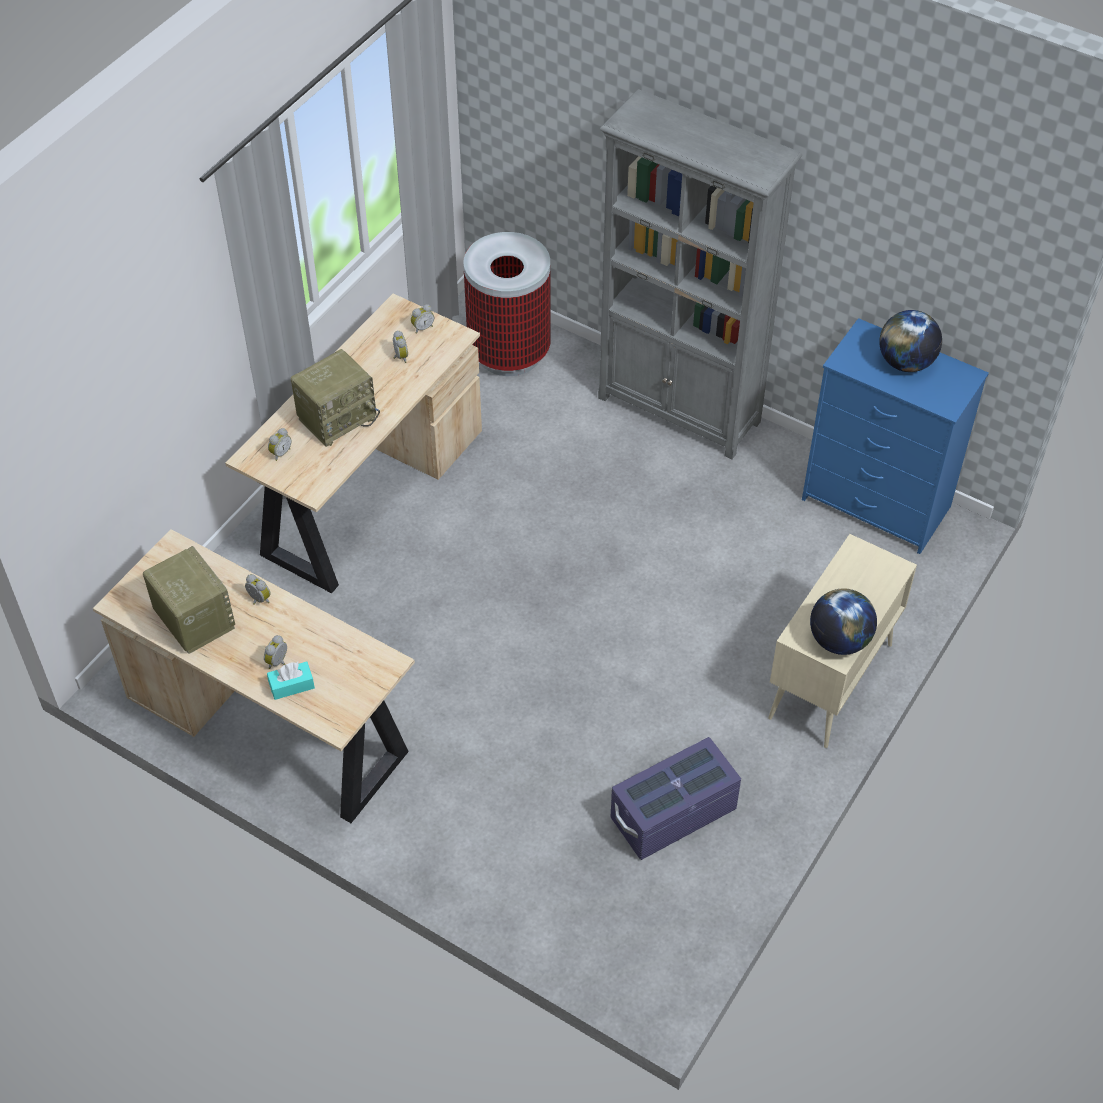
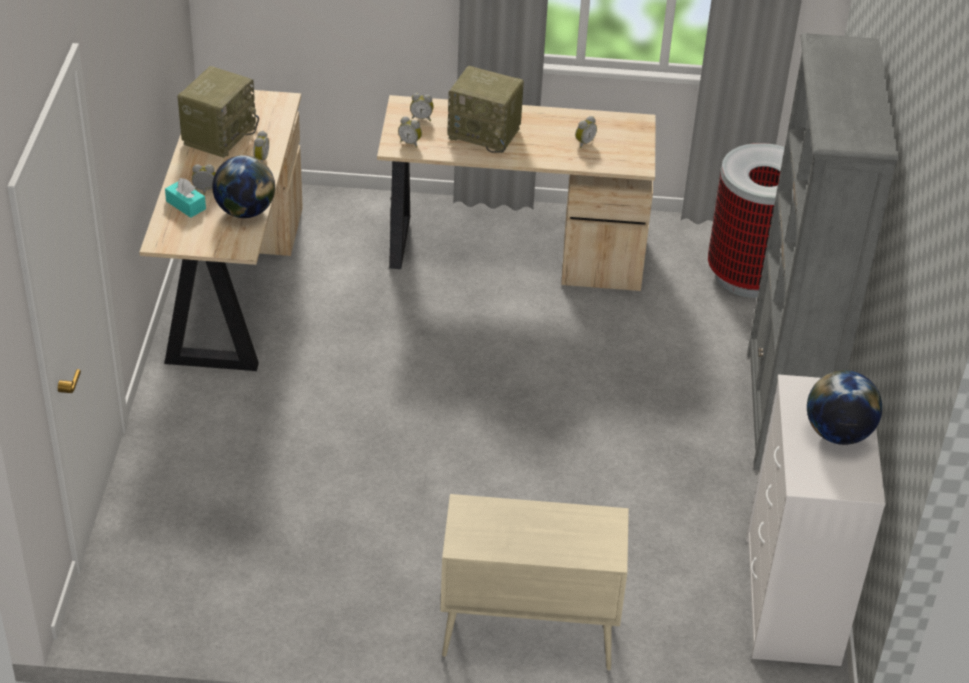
camera: 60 degrees right, 10 degrees down
(422, 327) = (630, 143): alarm clock -> alarm clock (410, 142)
(672, 814) = (293, 565): purple storage box -> none
(839, 640) = (481, 539): globe -> globe (245, 211)
(877, 503) = (792, 601): blue dresser -> white dresser

